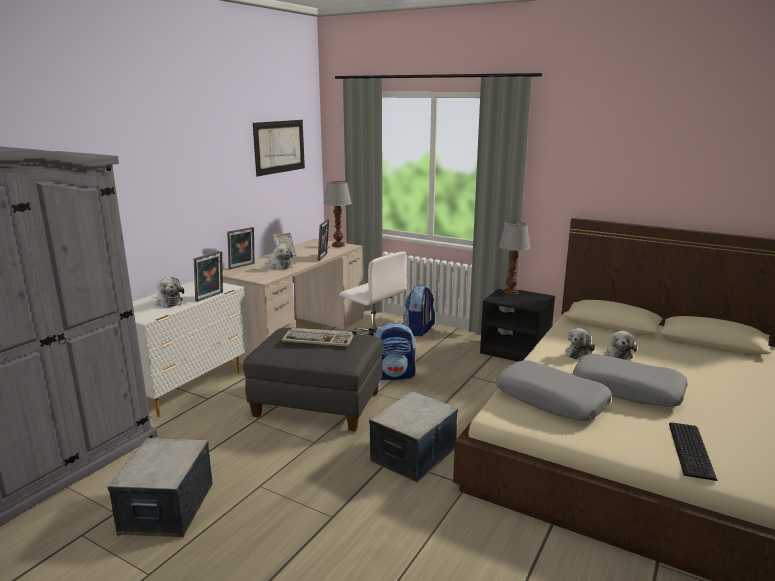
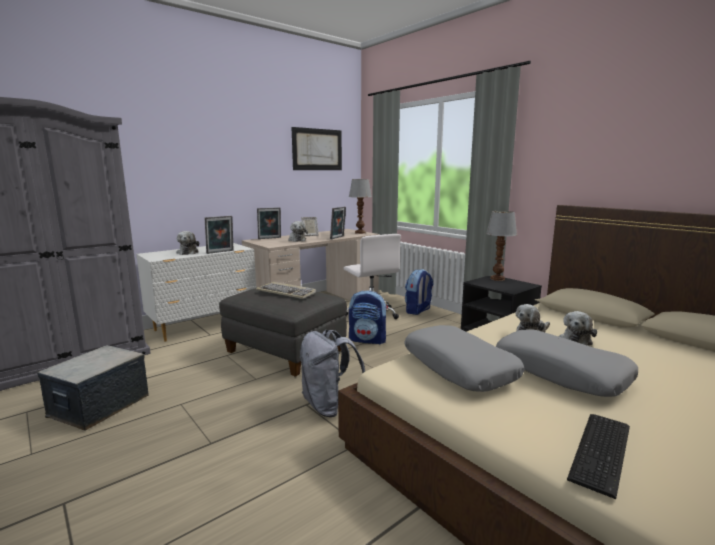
camera: 20 degrees right, 5 degrees down
(414, 455) = (329, 406): storage box -> grey backpack

